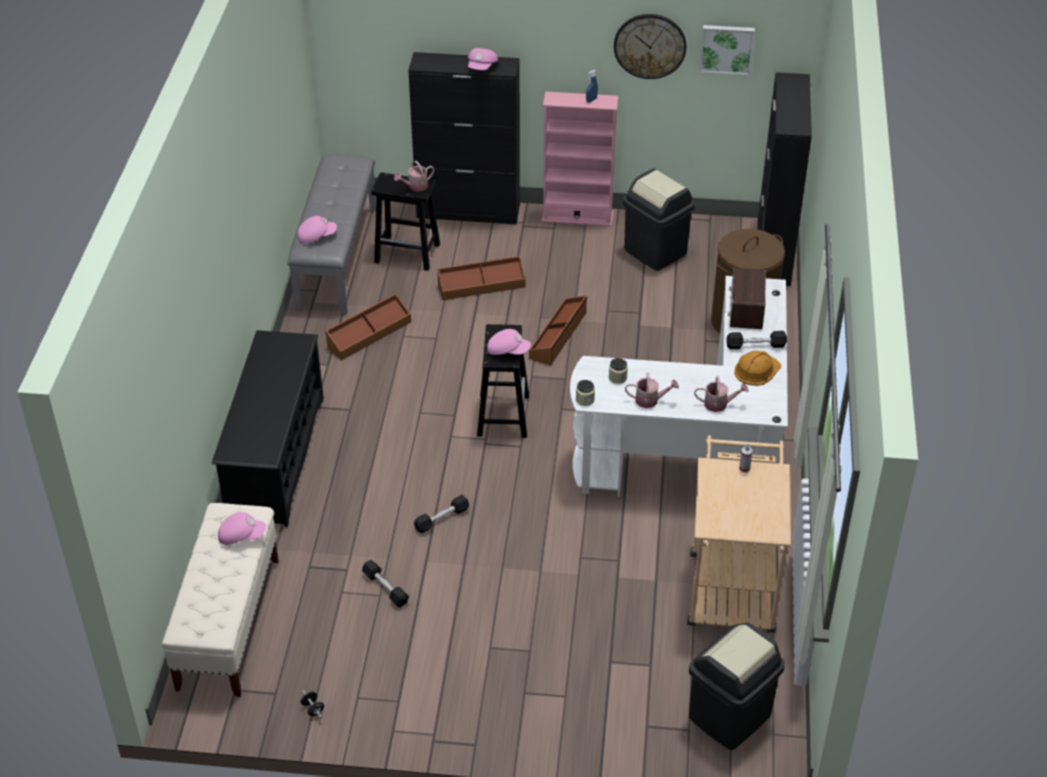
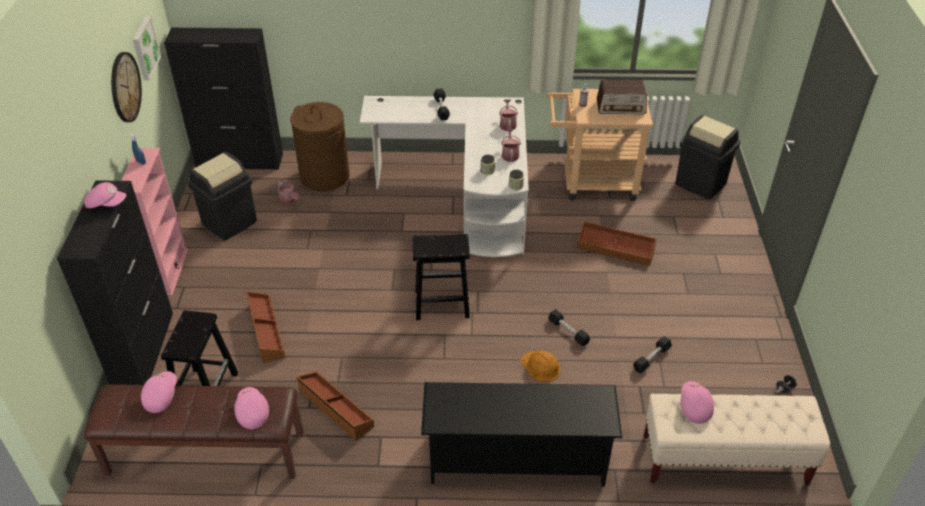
camera: 95 degrees left, 0 degrees up
(336, 257) = (205, 454): grey bench -> brown bench
(415, 187) = (194, 324): watering can -> watering can (289, 200)
(508, 350) = (447, 241): pink cap -> pink cap (161, 396)
(559, 335) = (339, 275): brown storage box -> brown storage box (615, 249)
(746, 309) = (401, 112): radio -> radio (621, 107)
(756, 370) = (468, 108): orange hard hat -> orange hard hat (540, 366)

